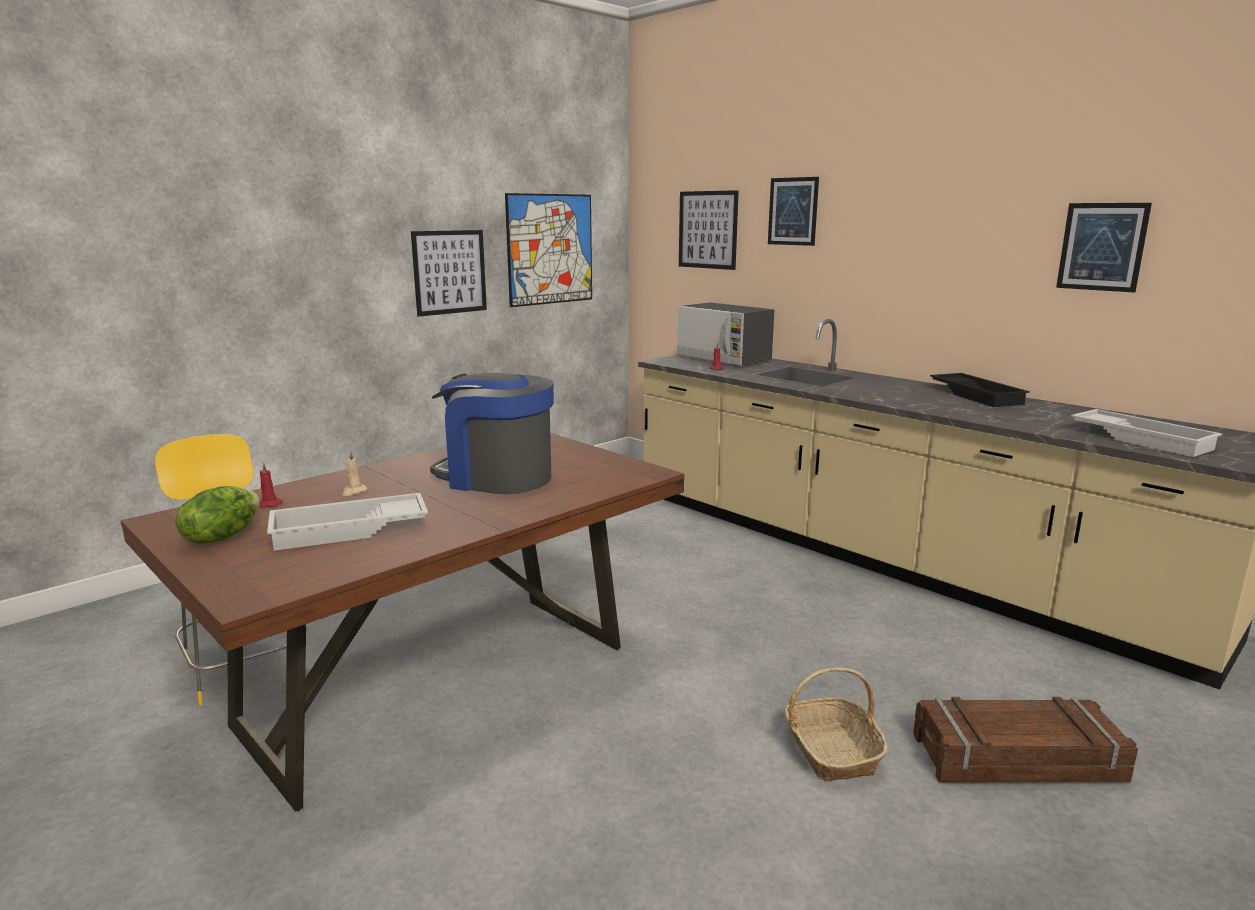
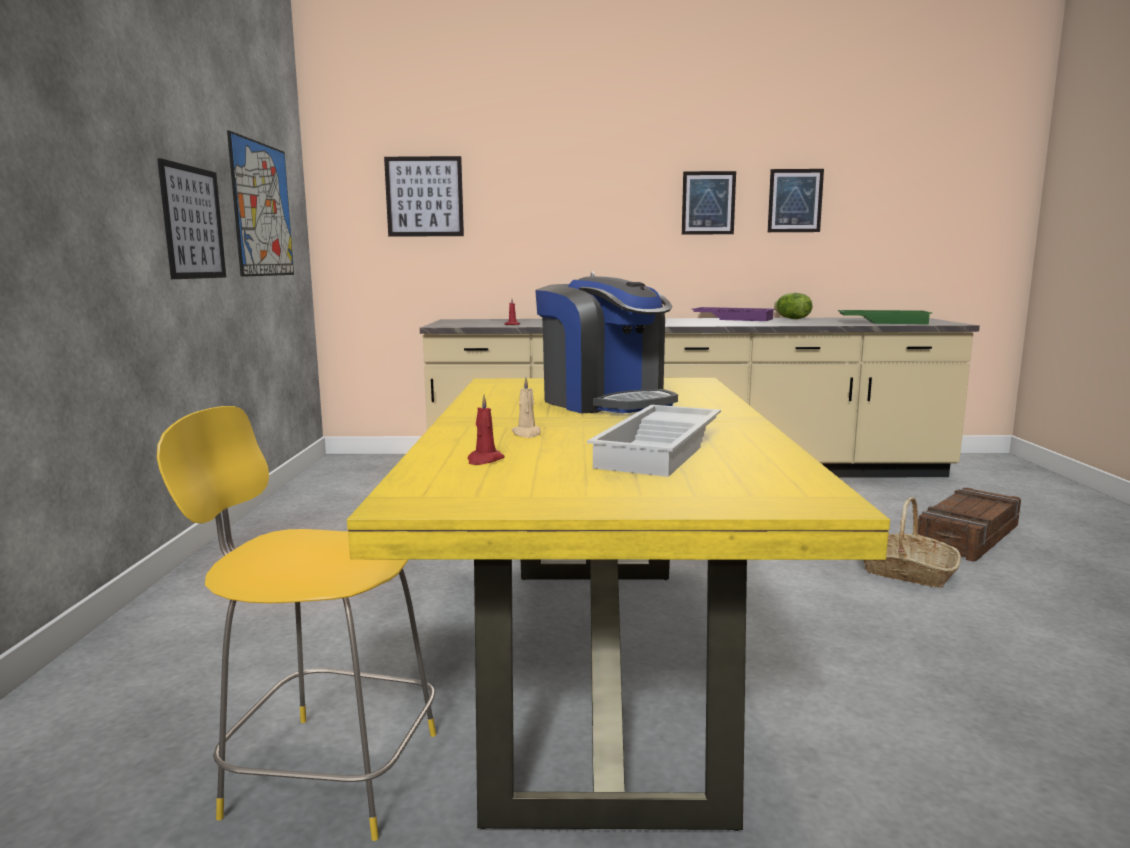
camera: 45 degrees left, 5 degrees down
(222, 536) = (565, 487): lettuce -> lettuce (791, 319)
(439, 687) = (601, 670): brown dining table -> yellow dining table
(496, 477) = (605, 402): coffee machine -> coffee machine turned 105 degrees counterclockwise
(724, 359) = (486, 321): microwave -> none
(793, 211) = (527, 177): picture -> picture (708, 203)
(977, 395) = (733, 319): black tray -> purple tray
(1142, 439) = (883, 322): white tray -> green tray

